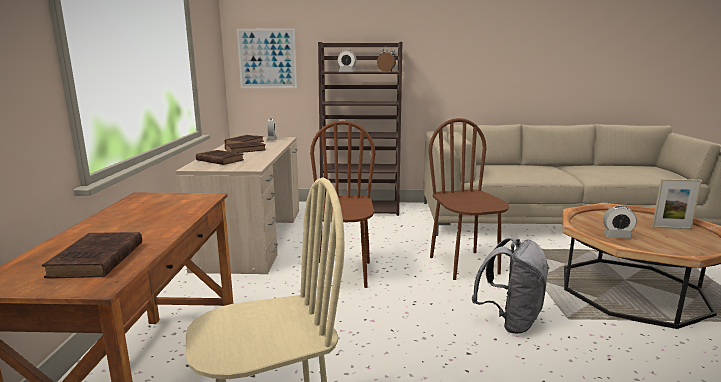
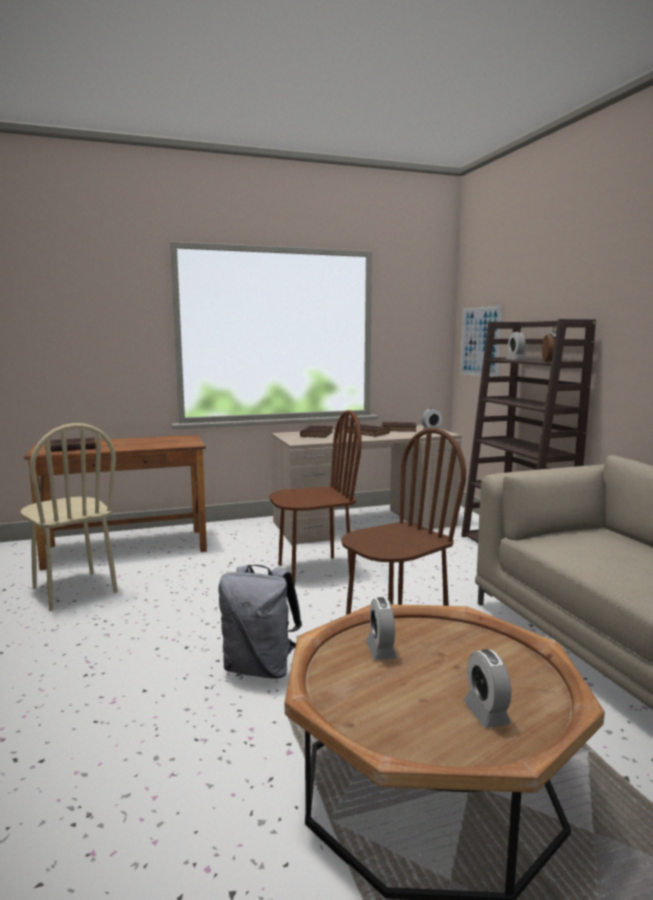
camera: 70 degrees right, 5 degrees down
(671, 228) = (486, 713): picture frame -> alarm clock

